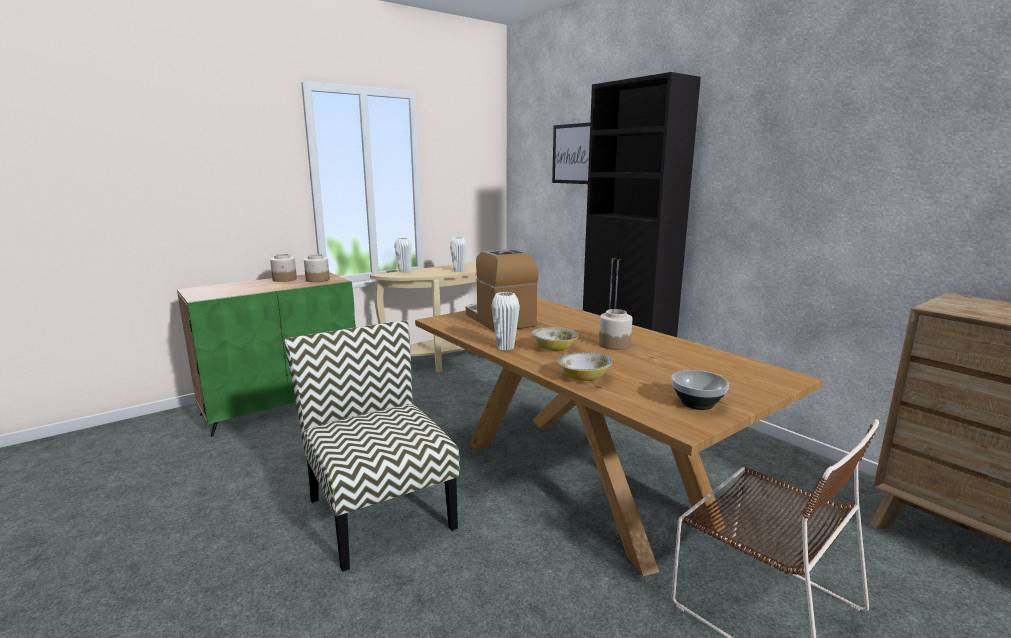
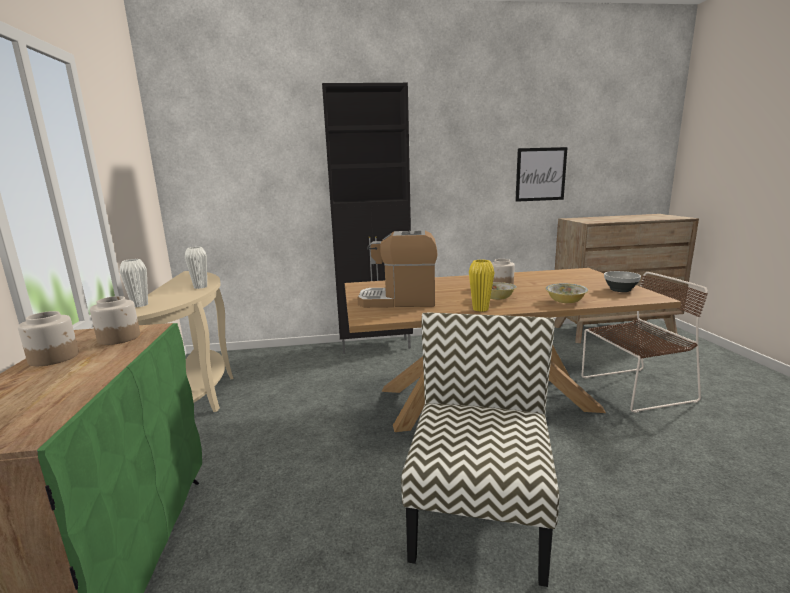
camera: 60 degrees left, 0 degrees up
(379, 511) = (478, 514): chair -> chair turned 105 degrees clockwise
(505, 347) = (480, 309): white vase -> yellow vase
(573, 154) = (266, 150): picture -> picture (540, 174)

